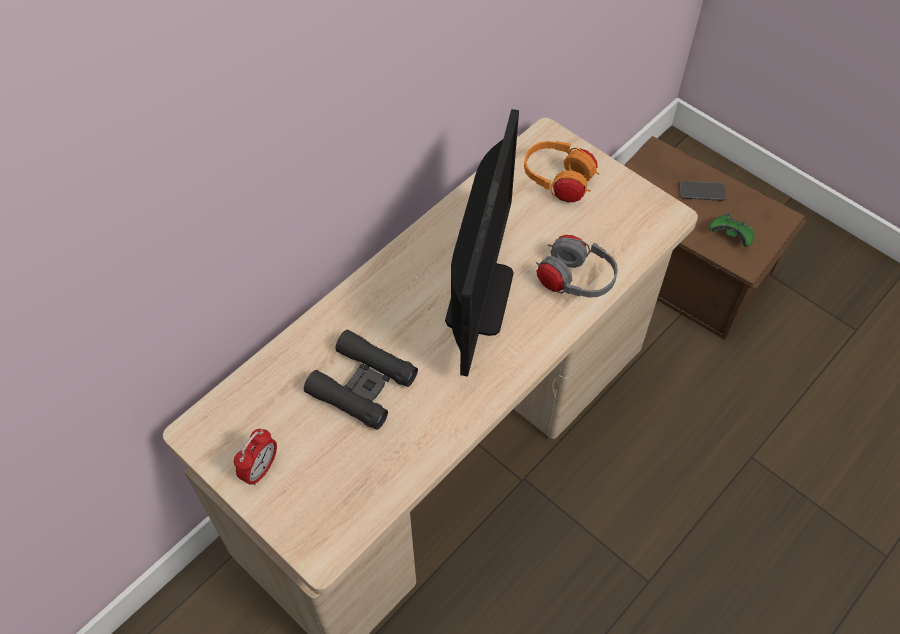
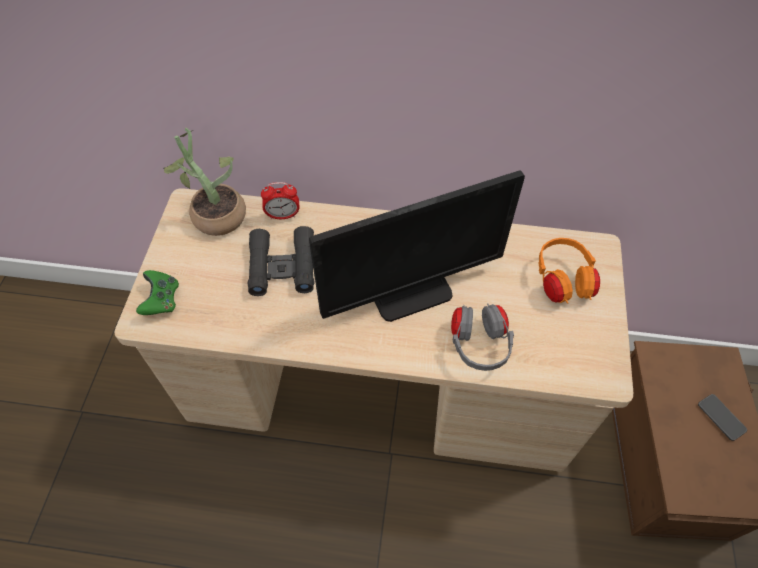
camera: 55 degrees right, 0 degrees up
(236, 411) = (215, 213): none -> potted plant
(260, 469) = (181, 251): alarm clock -> alarm clock (283, 215)
(731, 237) = (698, 467): green game controller -> green game controller (162, 300)

